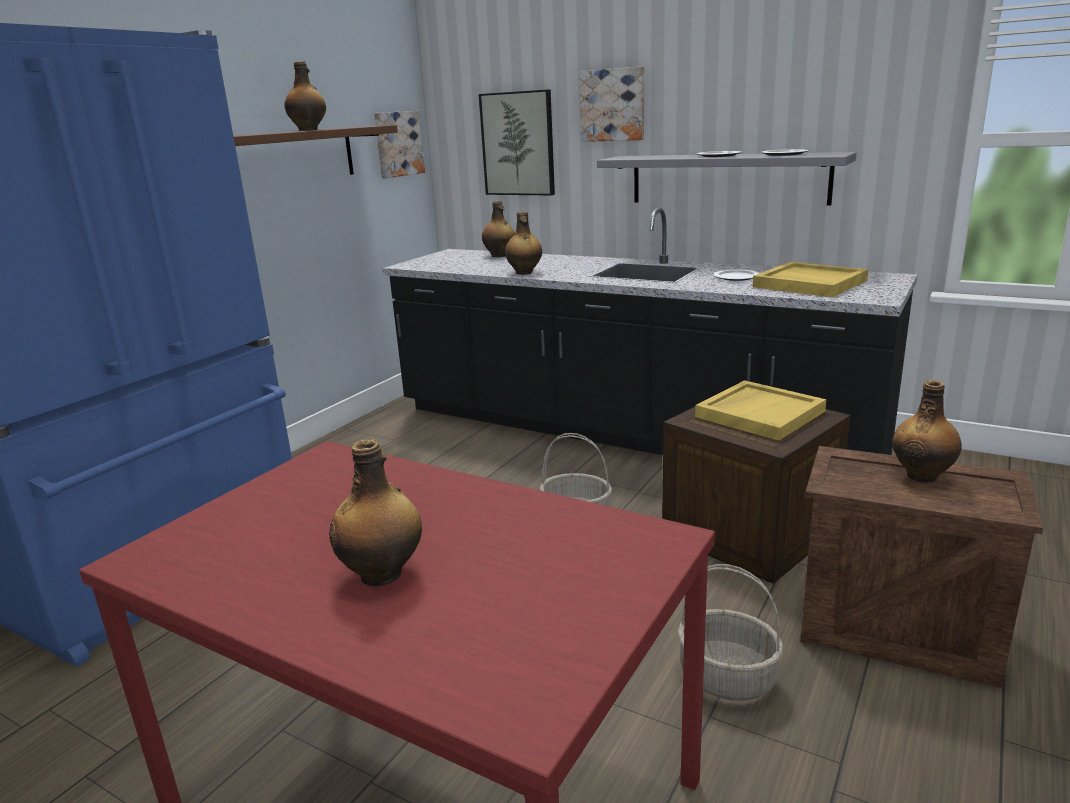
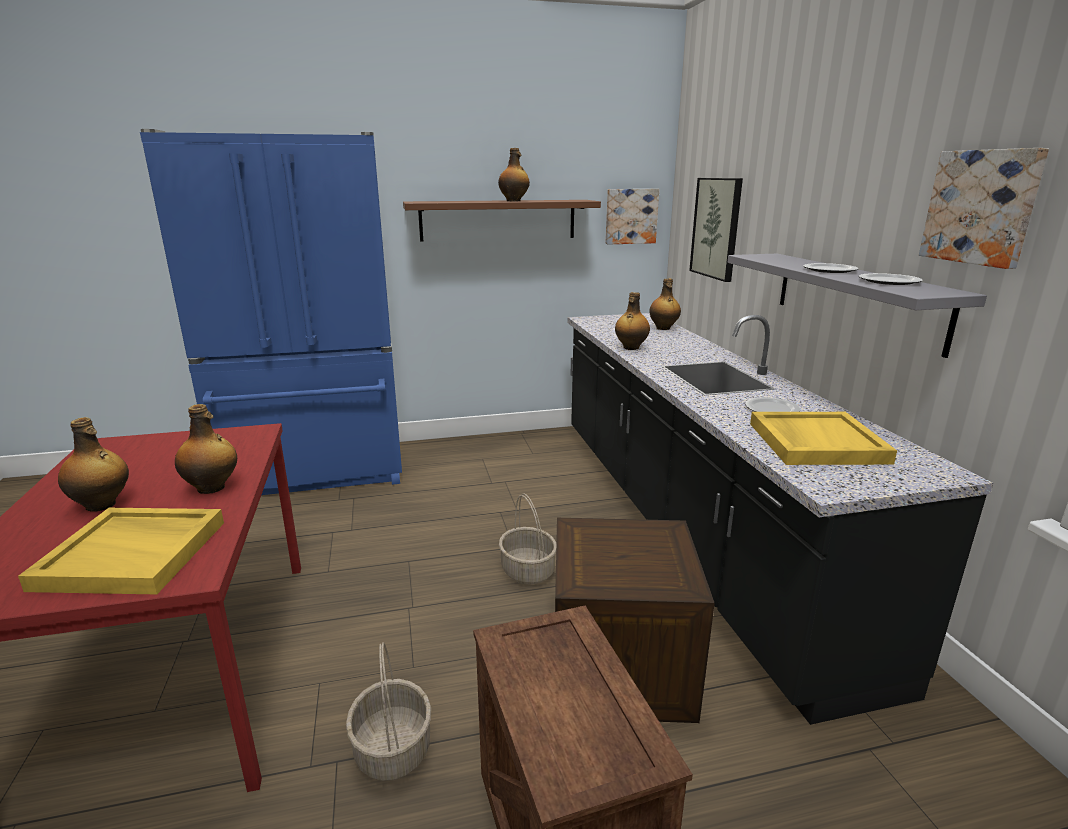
camera: 45 degrees right, 0 degrees up
(613, 105) = (781, 199): picture -> picture (982, 207)
(759, 413) = (639, 553): yellow tray -> yellow tray (134, 553)
(922, 475) = (586, 690): bottle -> bottle (212, 488)

